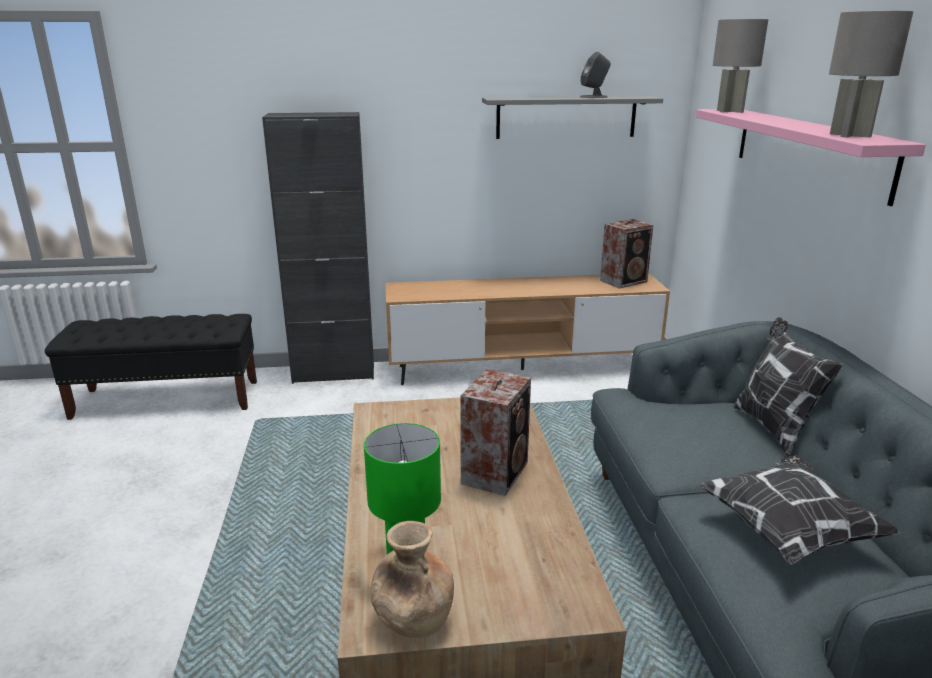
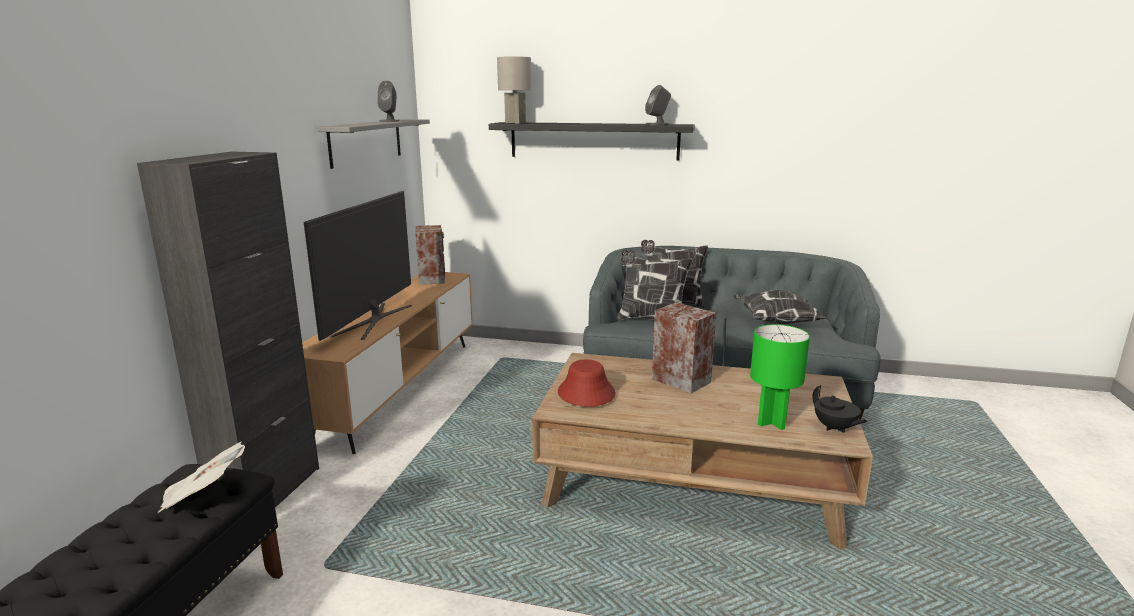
camera: 70 degrees left, 5 degrees down
(203, 327) = (204, 496): none -> newspaper
(412, 617) = (834, 428): brown vase -> black teapot
(421, 419) = (586, 393): none -> red hat
(484, 288) = (373, 320): none -> television
(670, 420) = (651, 319): none -> pillow
(808, 150) = (593, 140): pink shelf -> black shelf
(850, 135) = (657, 124): grey table lamp -> grey speaker

